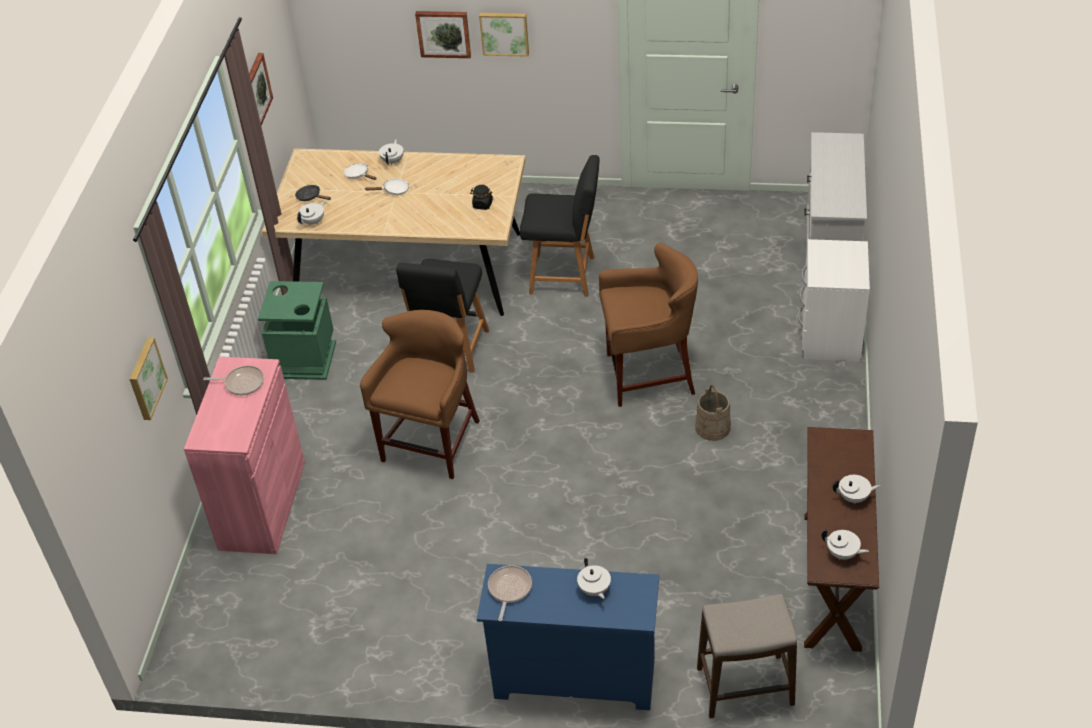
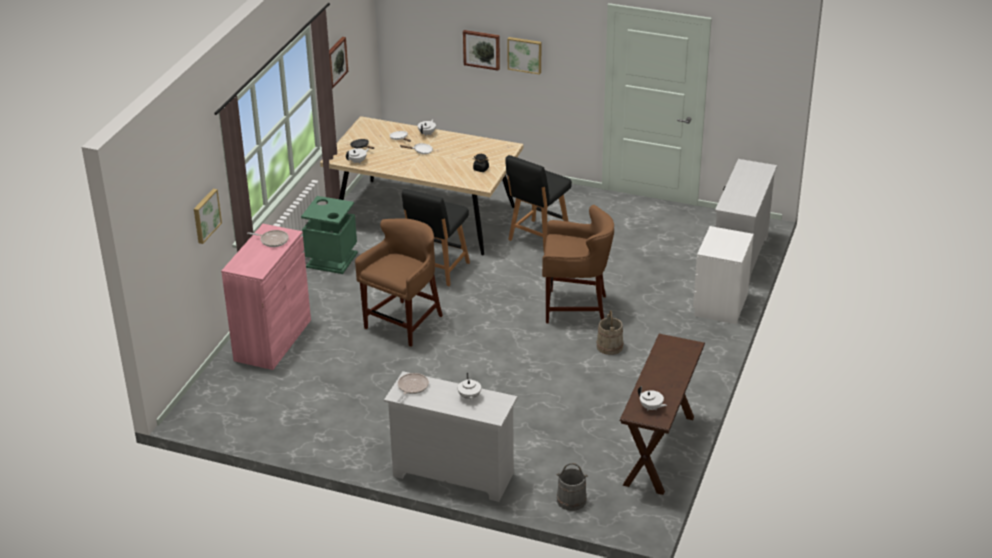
camera: 10 degrees right, 10 degrees down
(565, 275) = (538, 238): black chair -> black chair turned 105 degrees clockwise
(574, 678) = (452, 474): blue dresser -> white dresser
(745, 687) = (571, 500): stool -> grey bucket
(854, 497) = (673, 378): white teapot -> none

